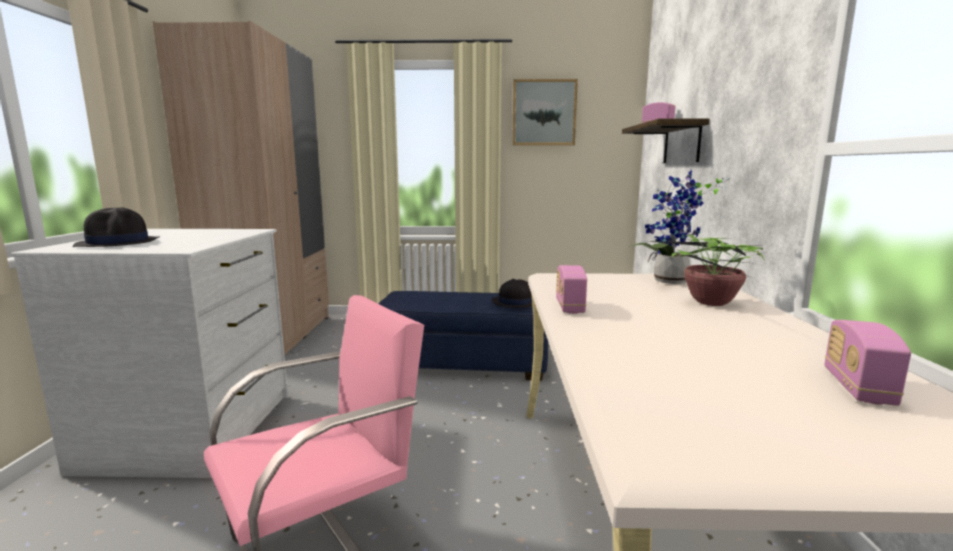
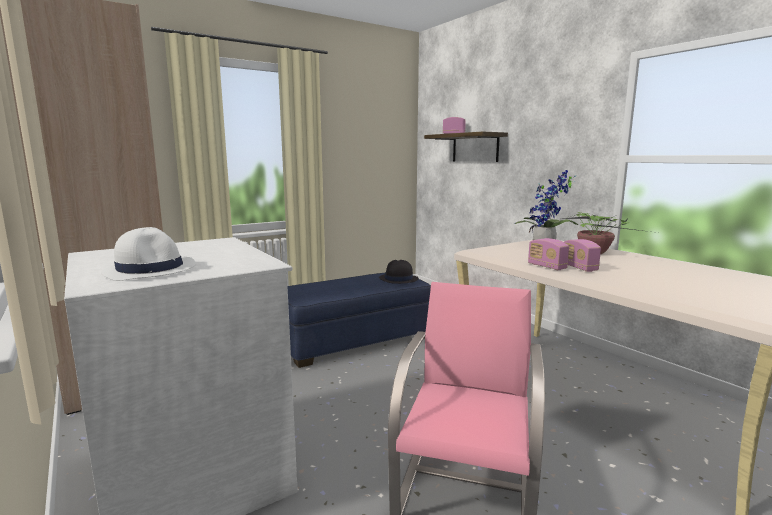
camera: 35 degrees left, 0 degrees up
(119, 243) = (151, 269): black hat -> white hat
(544, 113) = (349, 117): picture -> none
(857, 387) = (732, 278): radio -> radio (579, 268)

